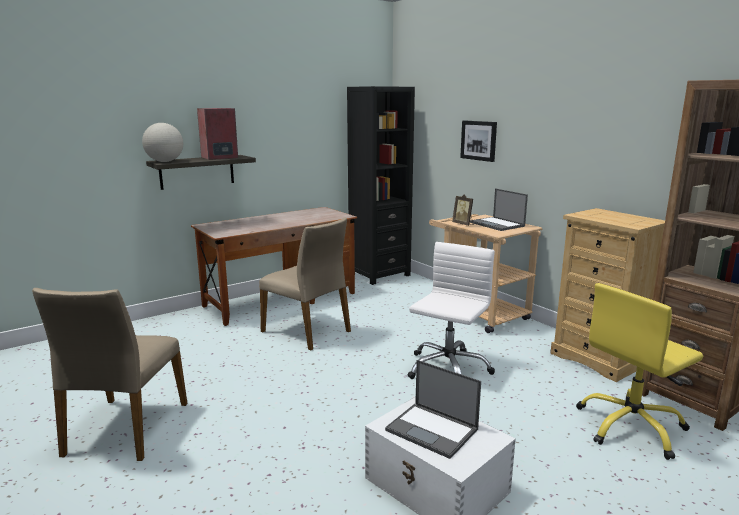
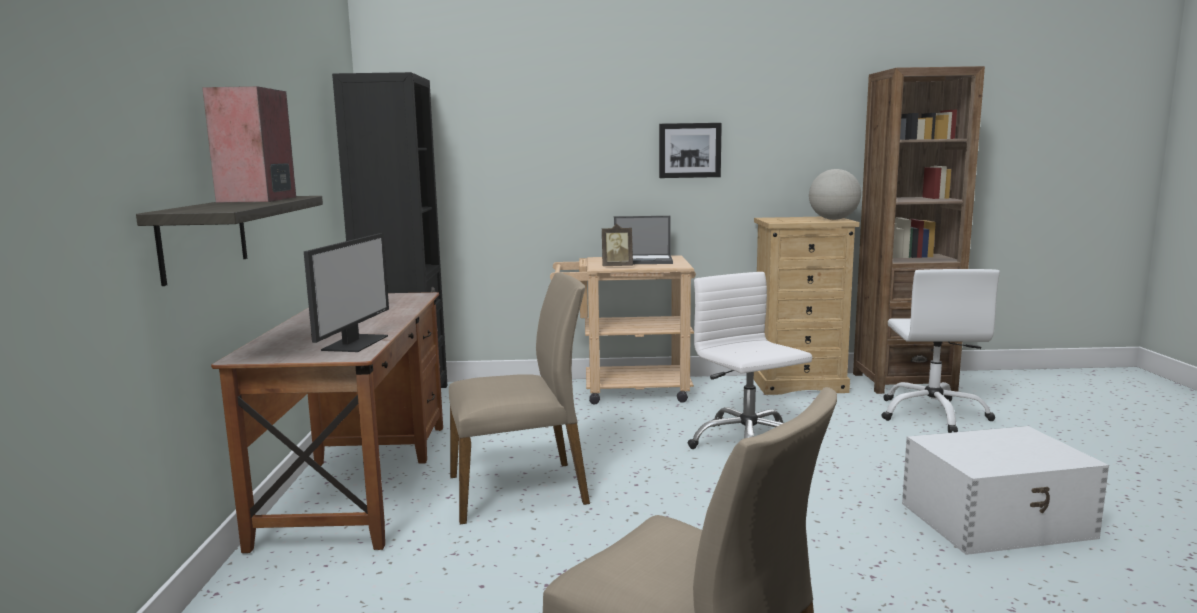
camera: 55 degrees left, 5 degrees down
(165, 161) = (207, 209): globe -> globe (833, 219)
(240, 230) = (354, 343): none -> monitor
(433, 430) = (998, 451): laptop -> none
(479, 140) = (562, 156): picture -> picture (689, 150)
(631, 427) = (933, 414): yellow office chair -> white office chair

